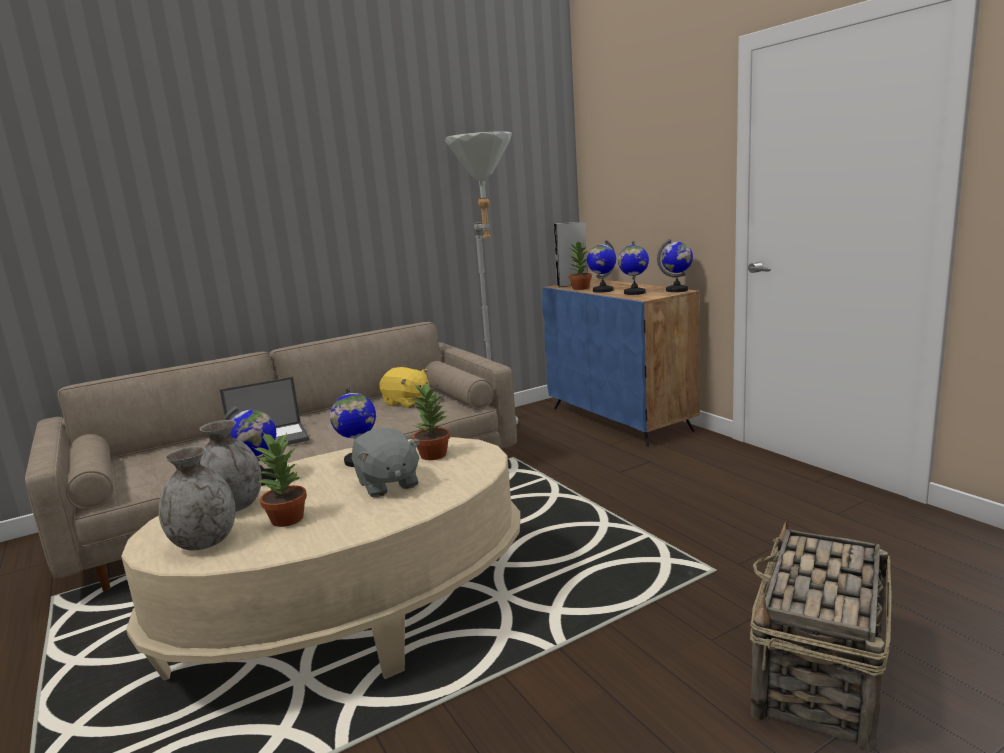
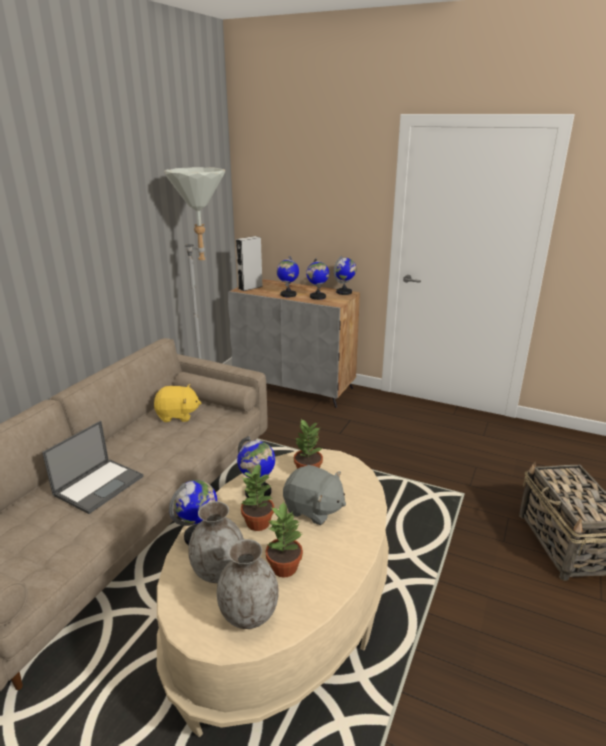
camera: 35 degrees left, 10 degrees up
(580, 288) = (265, 292): potted plant -> potted plant (257, 523)
(620, 419) = (295, 386): blue cabinet -> grey cabinet

